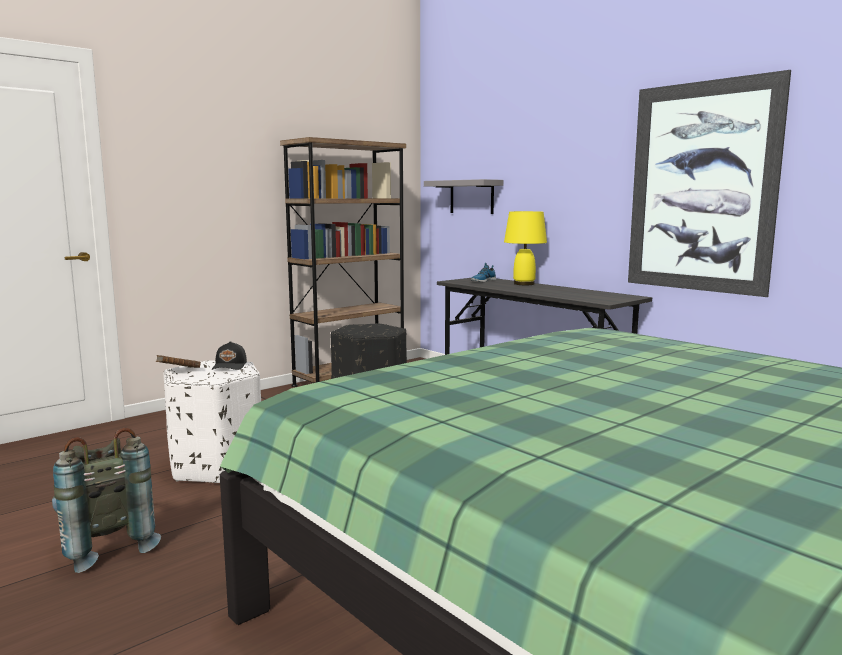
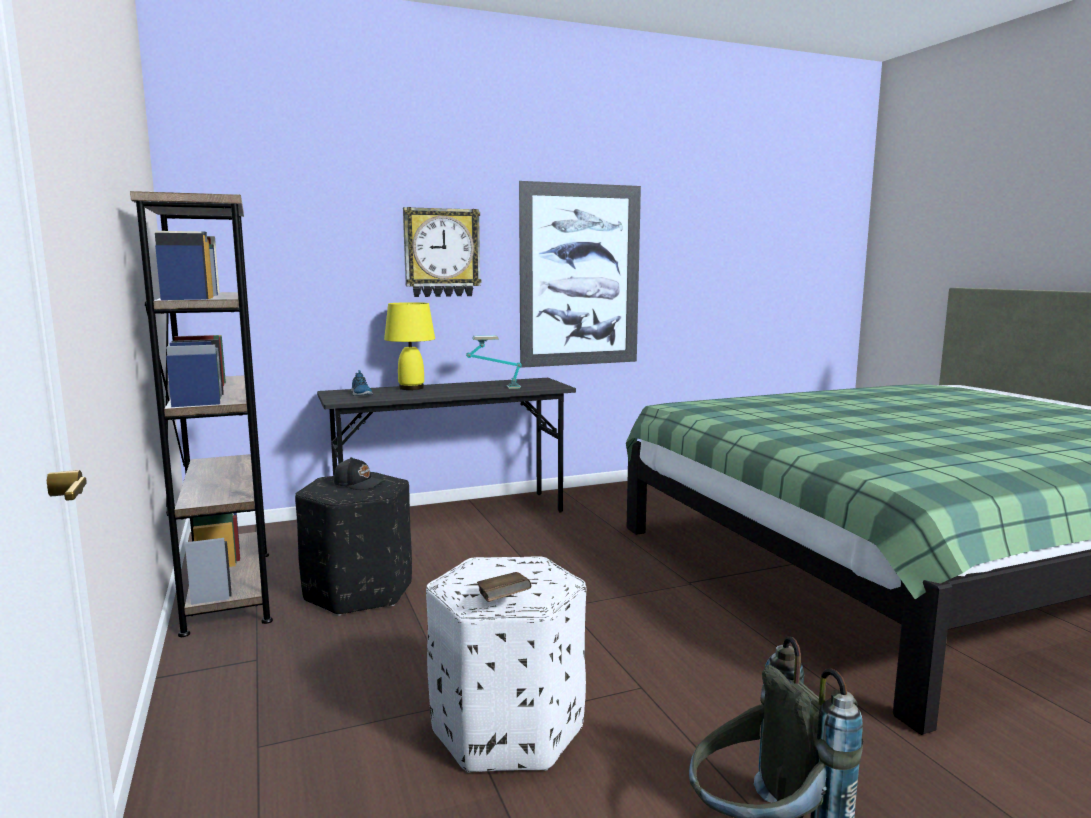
camera: 70 degrees left, 0 degrees up
(230, 366) = (499, 568): black cap -> black cap (359, 484)
(471, 197) = (286, 286): grey shelf -> none
(561, 293) = (494, 388): none -> table lamp
(569, 167) = (441, 253): none -> wall clock

